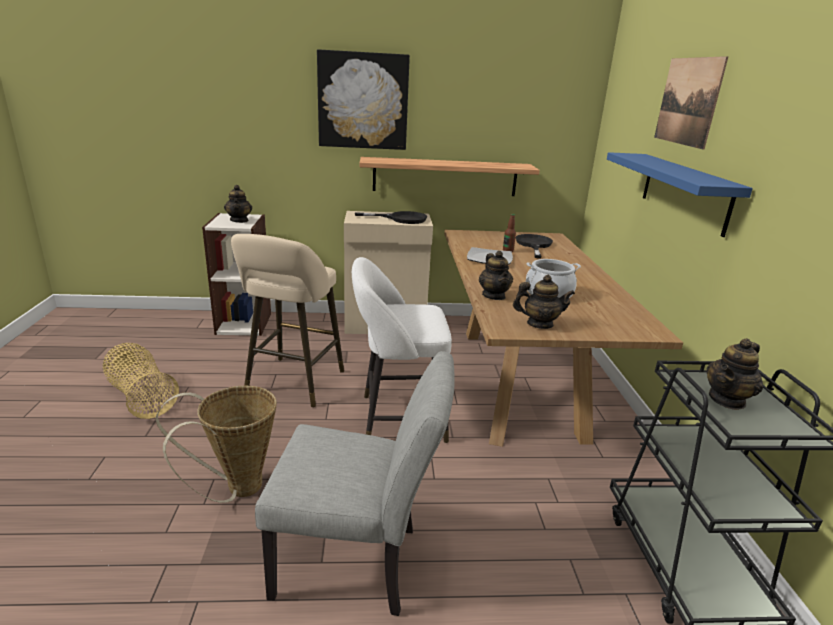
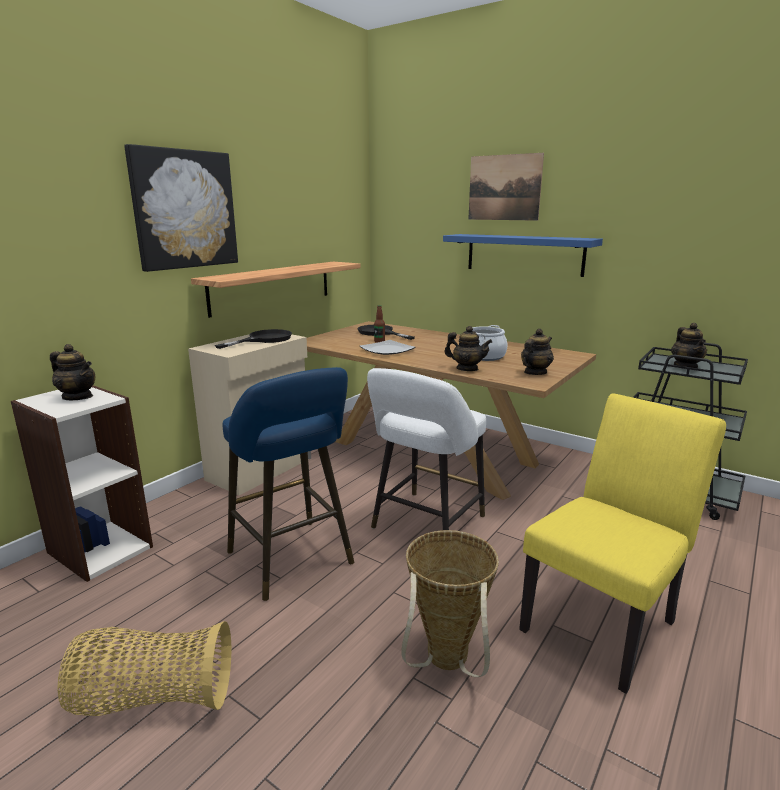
camera: 50 degrees left, 5 degrees down
(293, 384) = (293, 561): beige stool -> blue stool
(358, 563) = (605, 620): grey chair -> yellow chair

